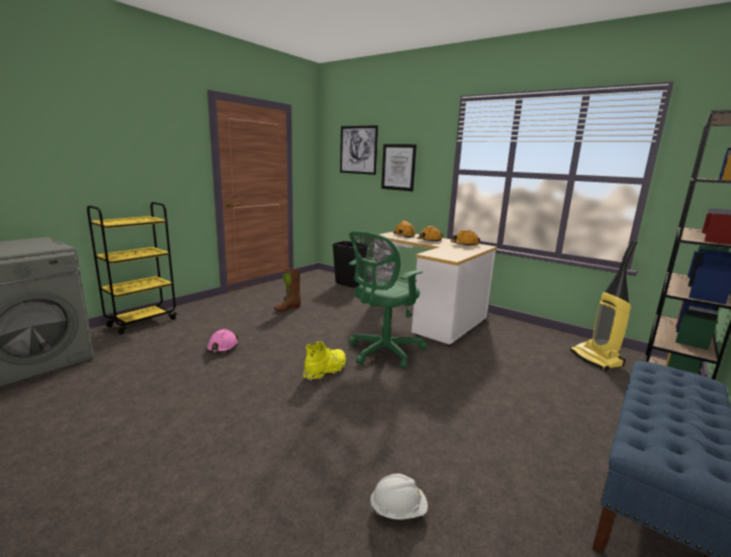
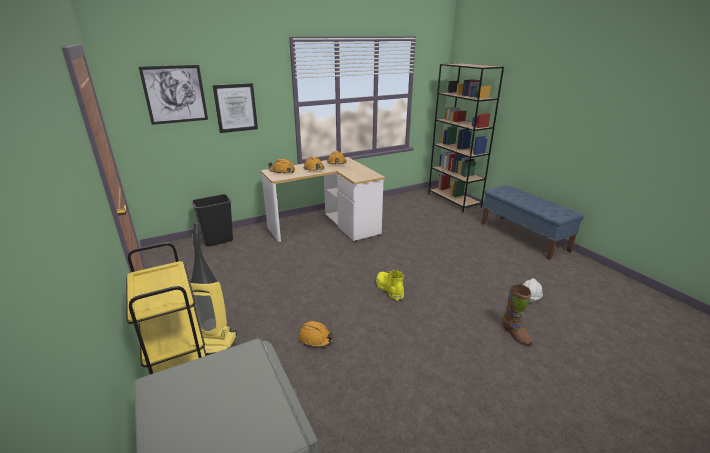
camera: 65 degrees left, 10 degrees up
(222, 347) = (316, 339): pink hard hat -> orange hard hat
(287, 308) = (249, 287): brown boot -> brown boot (515, 334)
(382, 352) = (374, 260): green office chair -> none
(596, 359) = (419, 202): vacuum cleaner -> vacuum cleaner (212, 342)

